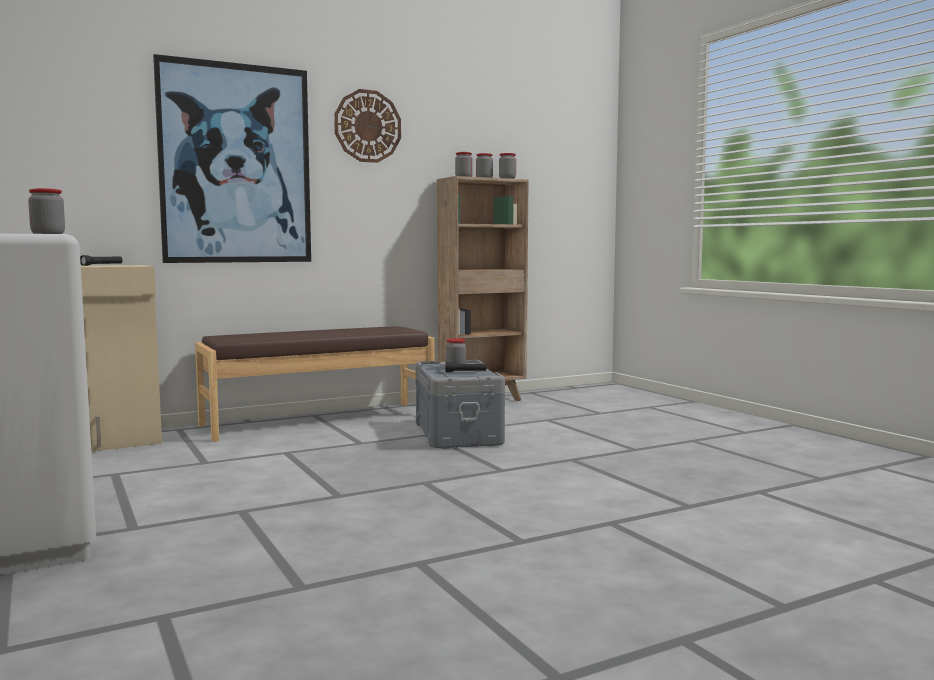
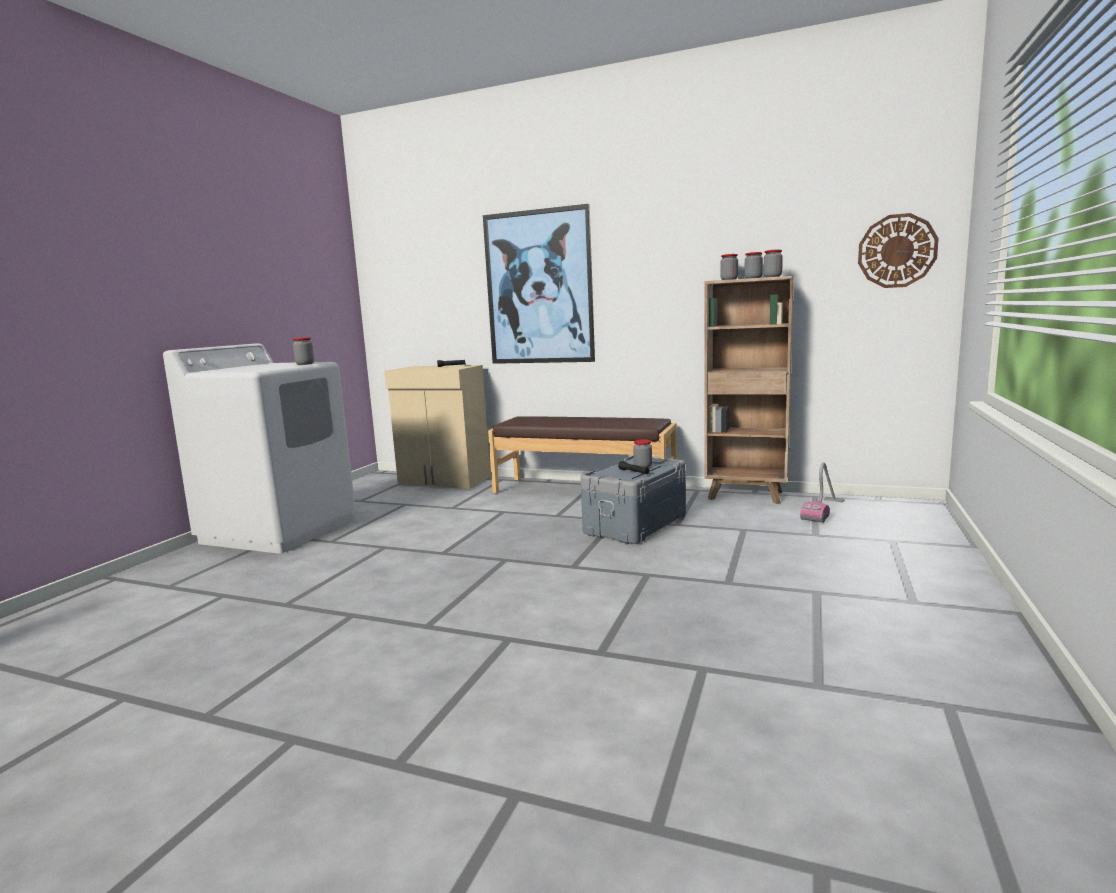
camera: 50 degrees right, 5 degrees up
(367, 126) = (643, 241): wall clock -> wall clock (897, 251)
(562, 399) = (823, 510): none -> vacuum cleaner

